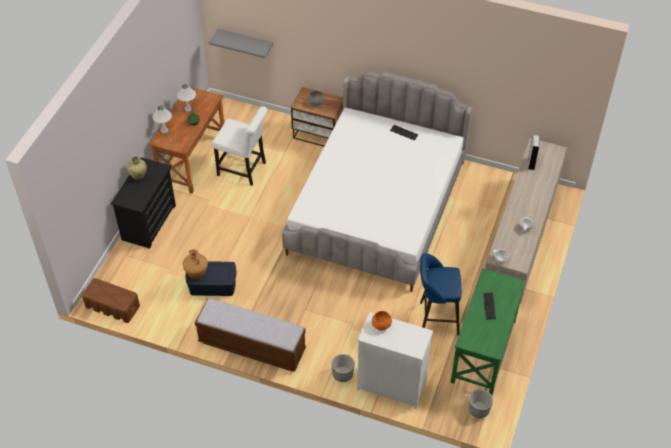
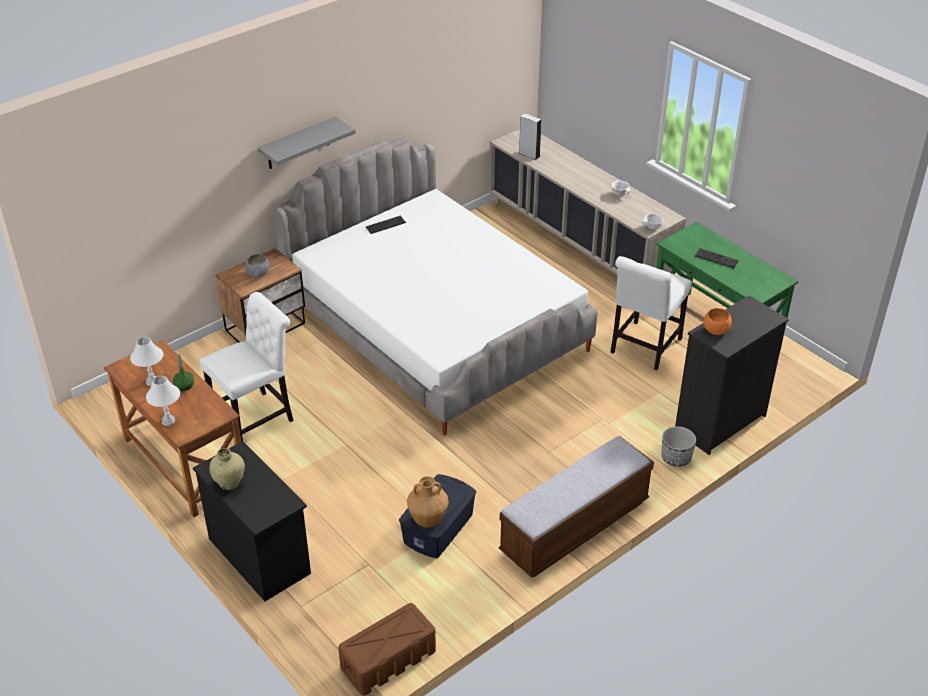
camera: 60 degrees left, 10 degrees down
(245, 42) = (118, 260): grey shelf -> grey shelf (298, 144)
(391, 385) = (719, 423): white dresser -> black dresser
(436, 318) = (643, 348): blue stool -> white chair
(478, 409) = (794, 368): planter -> none

